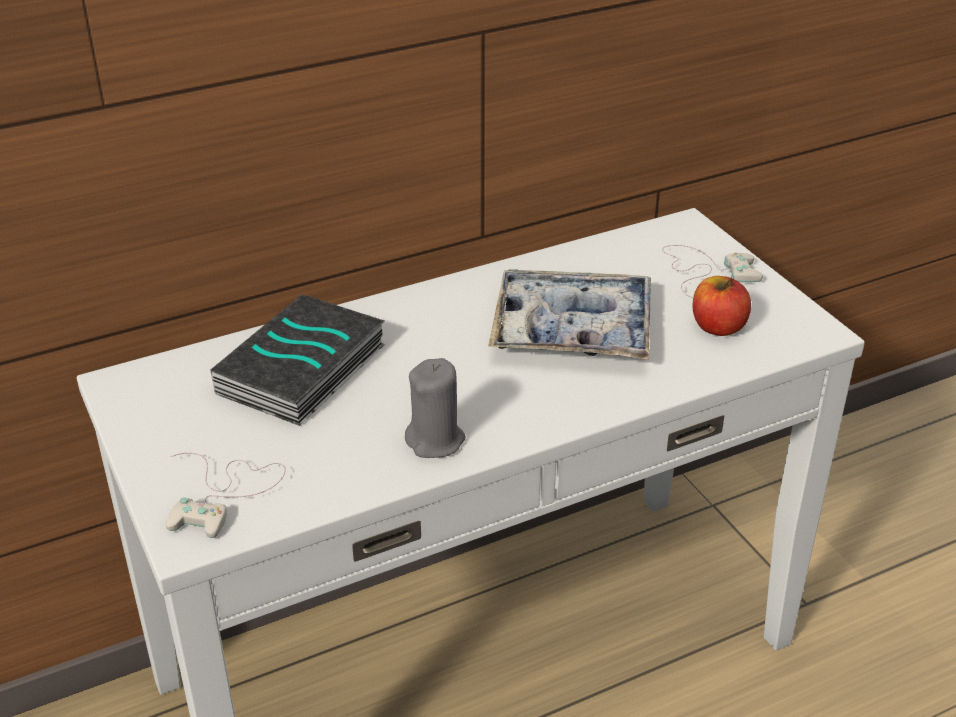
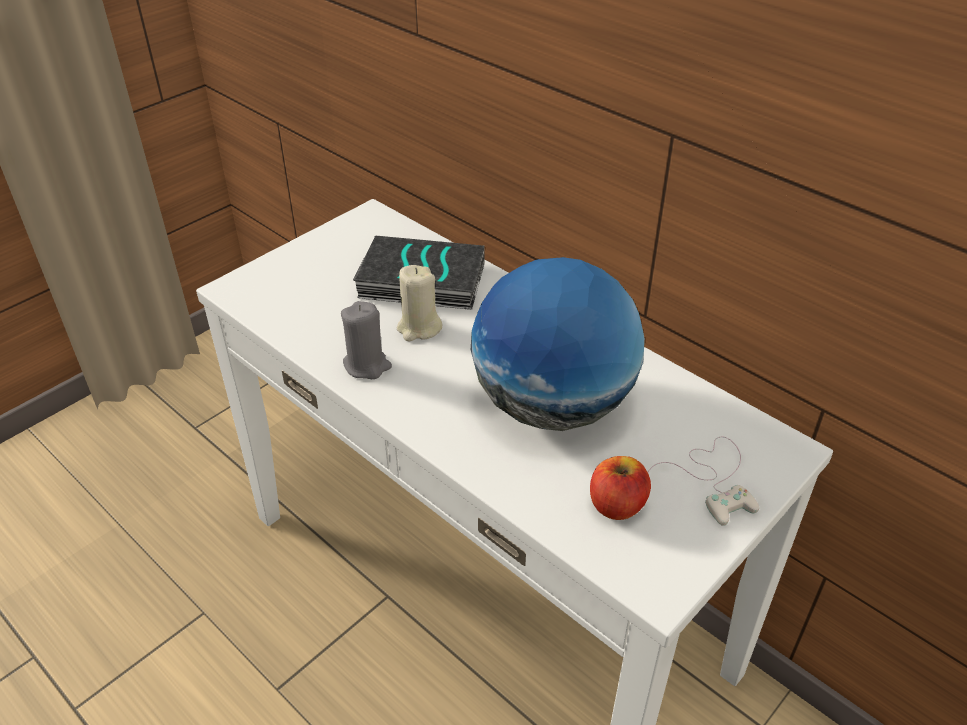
camera: 70 degrees right, 5 degrees up
(224, 494) = (277, 289): white game controller -> none
(391, 389) = (419, 328): none -> beige candle
(572, 329) = (553, 406): tray -> globe

